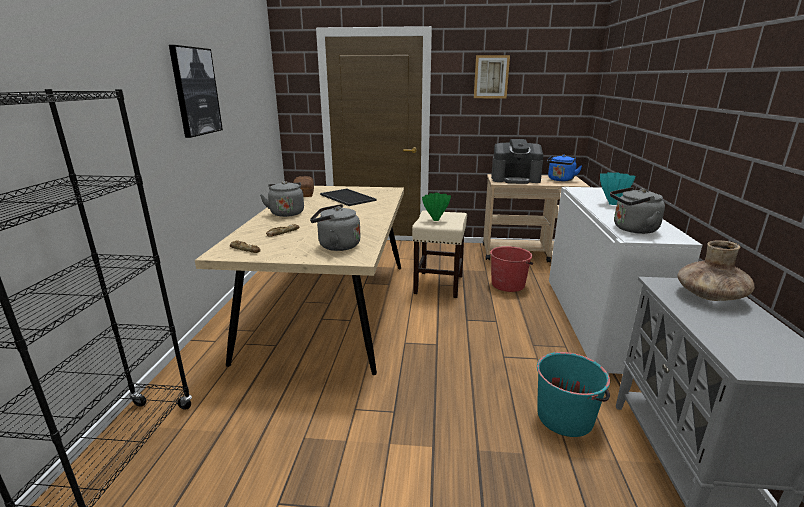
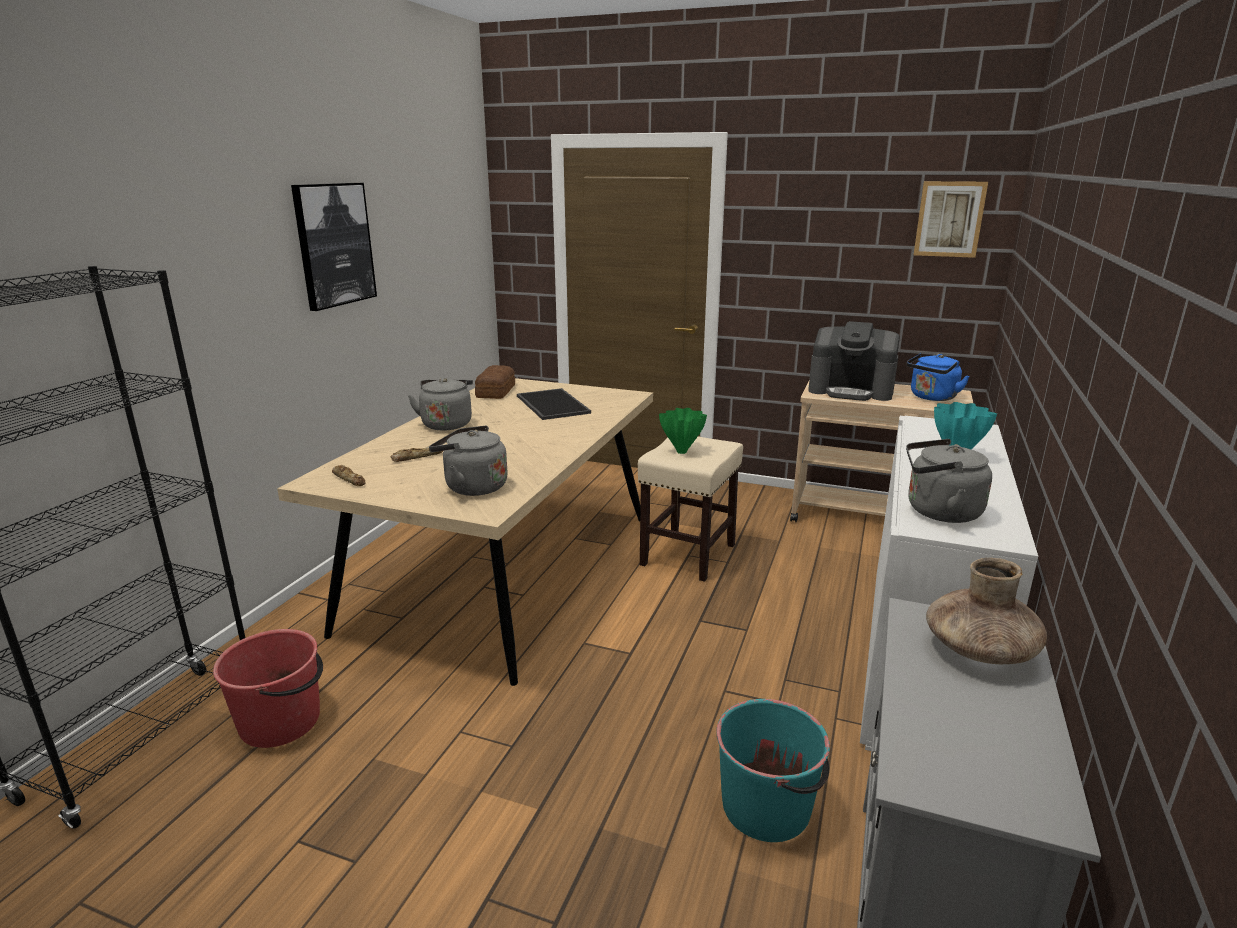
camera: 15 degrees right, 0 degrees up
(491, 77) = (823, 215): picture -> picture (949, 219)
(508, 284) = (803, 569): red bucket -> red bucket (282, 721)

